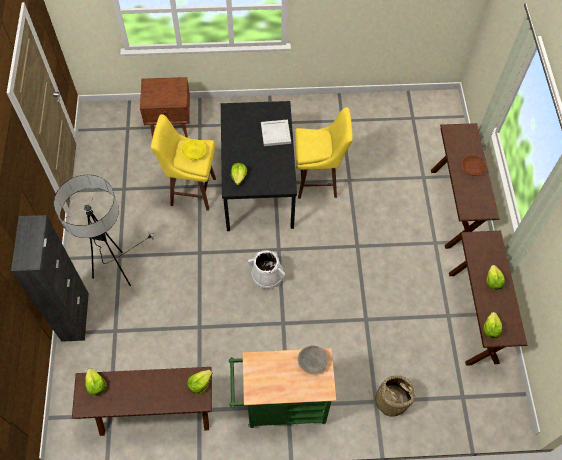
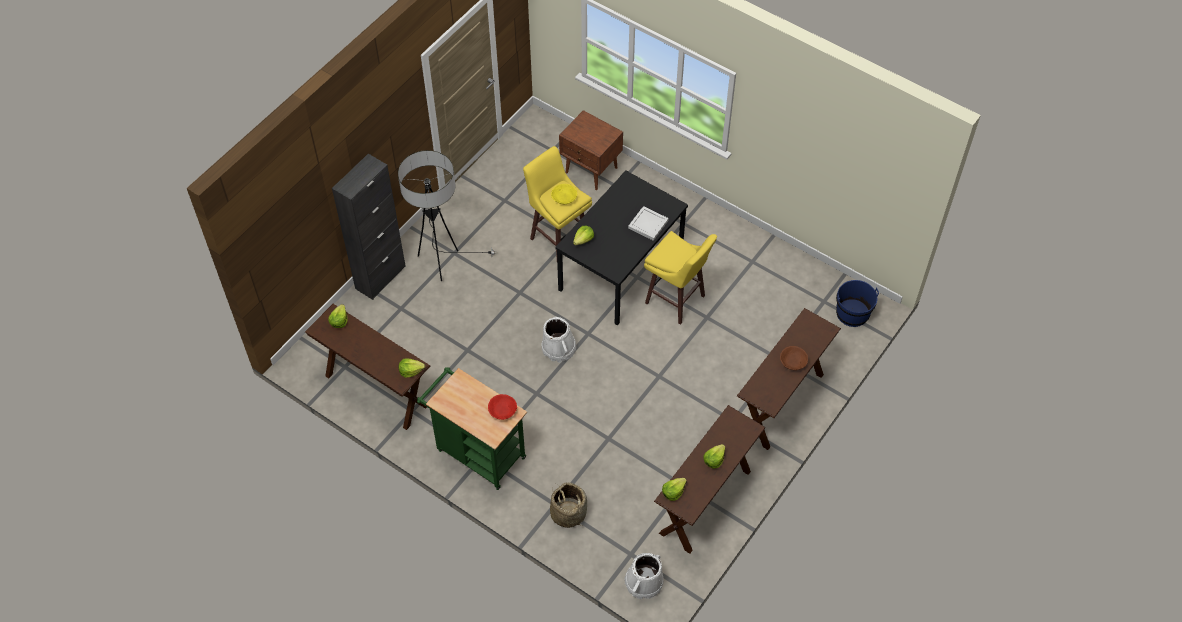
camera: 40 degrees right, 5 degrees down
(312, 362) = (502, 410): grey bowl -> red bowl
(437, 114) = (852, 313): none -> blue bucket
(491, 411) = (644, 582): none -> white bucket

